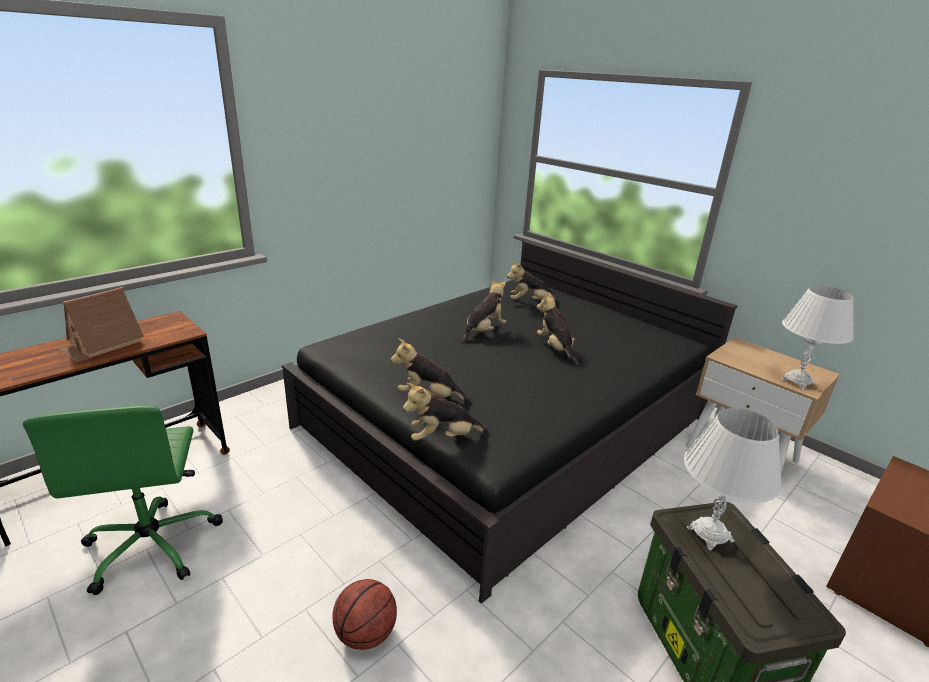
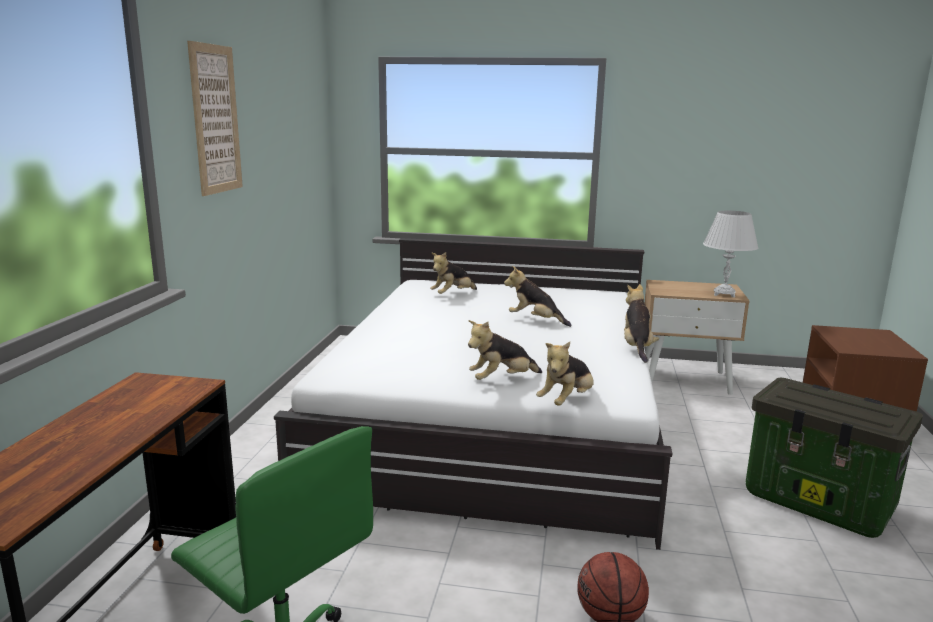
camera: 35 degrees left, 10 degrees down
(103, 344) = (108, 425): toy house -> none
(326, 128) = (215, 119): none -> picture
(484, 331) = (456, 323): plush toy -> plush toy (637, 348)
(507, 422) = (496, 419): black bed -> white bed
(710, 534) = (801, 395): white table lamp -> none

